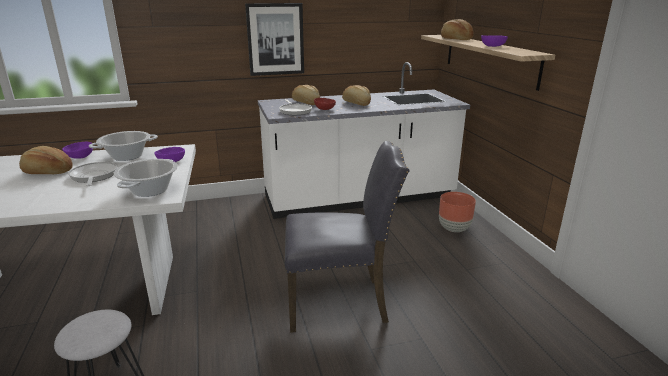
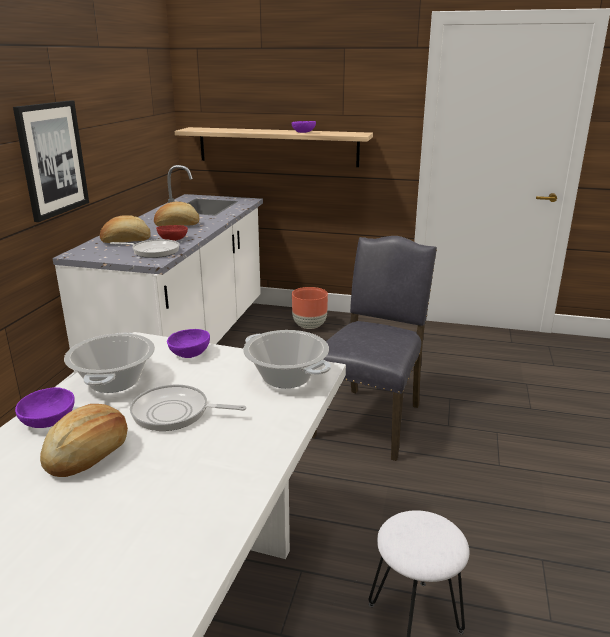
camera: 60 degrees left, 0 degrees up
(455, 39) = (233, 130): bread -> none

